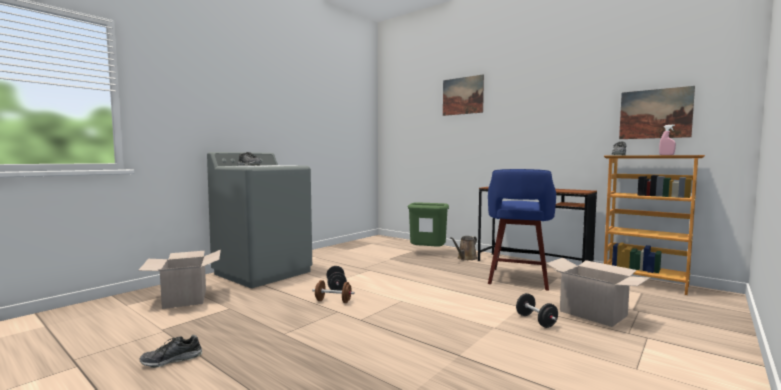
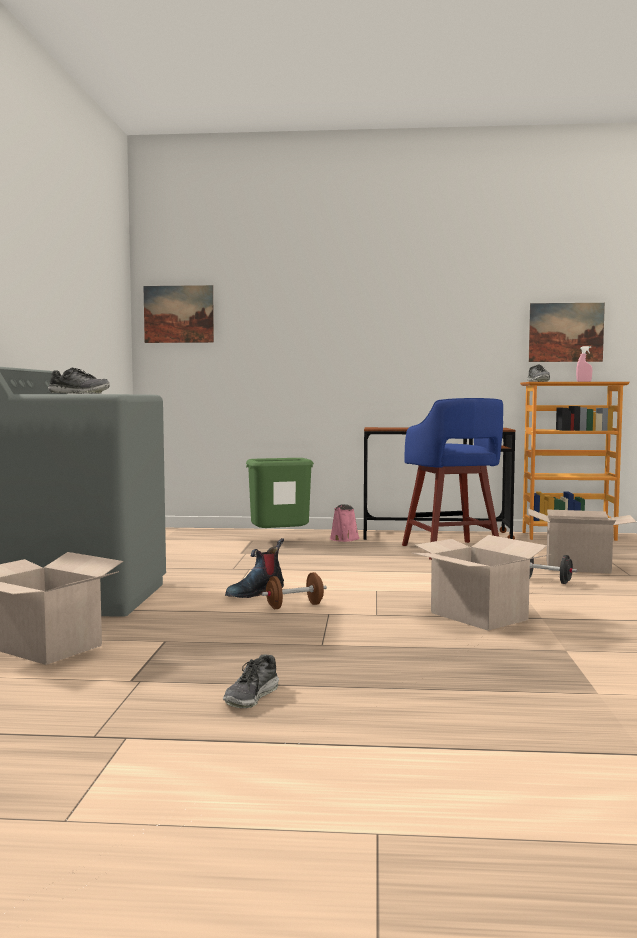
camera: 35 degrees left, 0 degrees up
(336, 287) = (255, 592): black dumbbell -> boot
(418, 339) = (479, 616): none -> cardboard box
(462, 96) = (306, 287): picture -> picture (178, 314)
(466, 258) = (344, 539): brown watering can -> pink watering can

